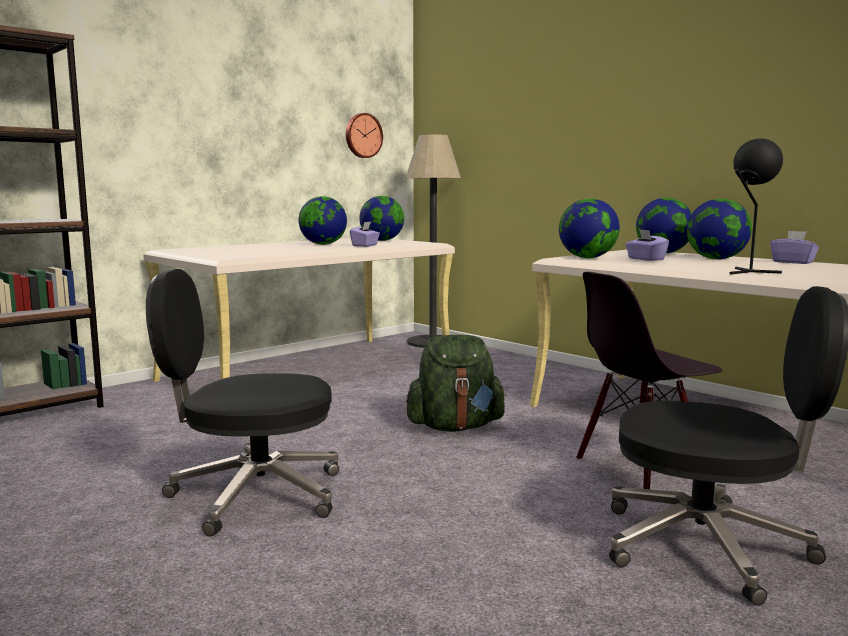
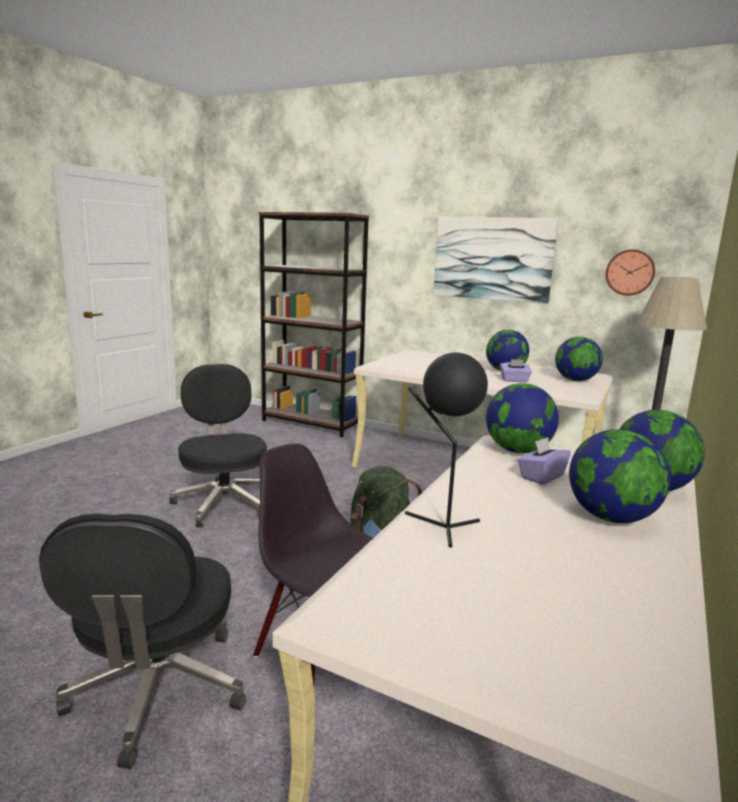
camera: 70 degrees right, 5 degrees up
(239, 120) = (492, 258): none -> picture
(793, 262) = (643, 574): purple tissue box -> none

